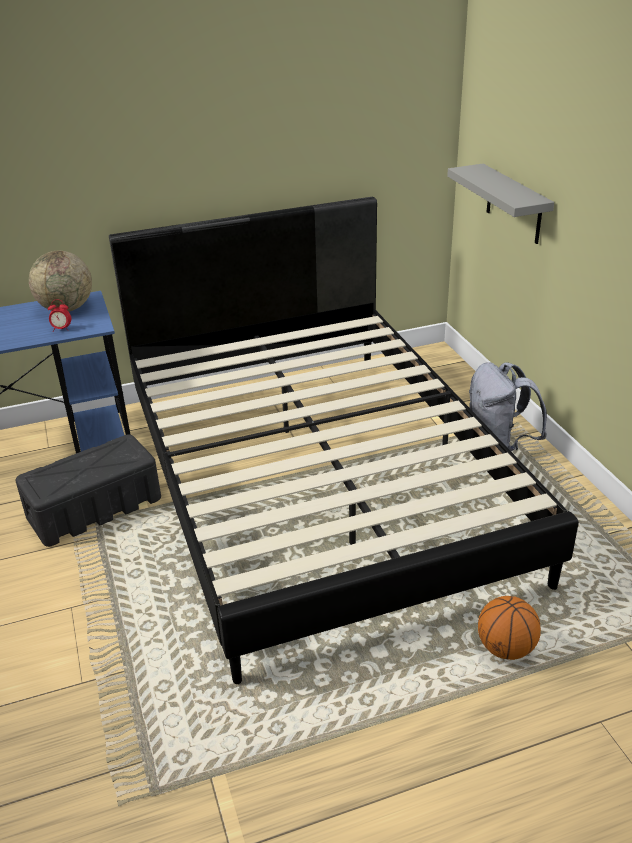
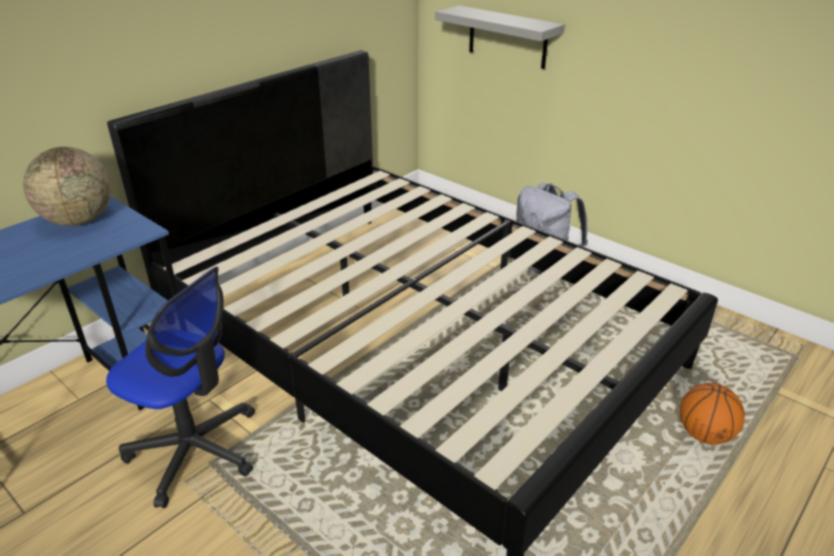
camera: 30 degrees left, 0 degrees up
(62, 329) = (96, 244): alarm clock -> none
(94, 509) = (195, 450): black storage box -> office chair

